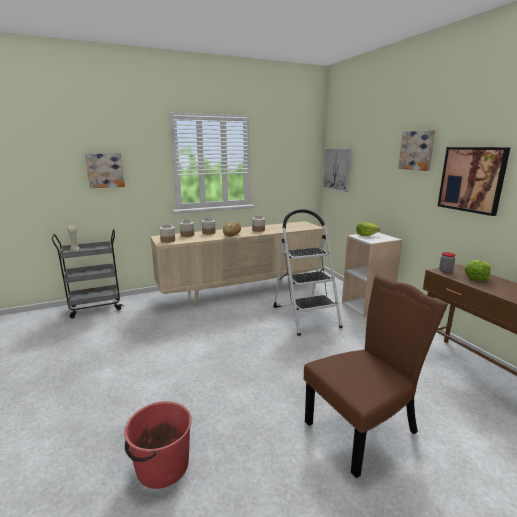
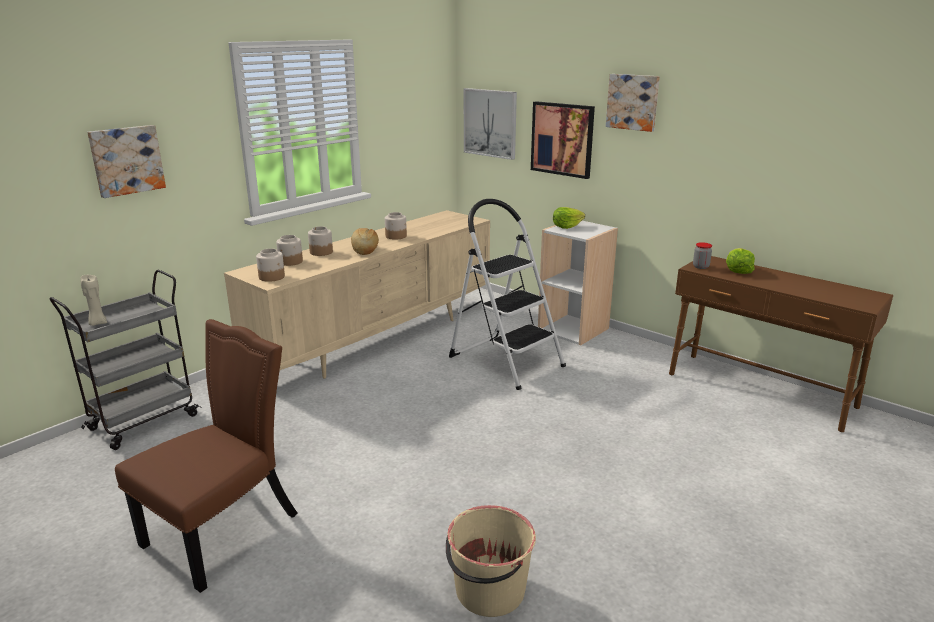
camera: 25 degrees left, 5 degrees up
(162, 466) = (489, 591): red bucket -> beige bucket
(360, 430) = (674, 481): brown chair -> brown chair (220, 534)
(471, 179) = (714, 144): picture -> picture (562, 139)

